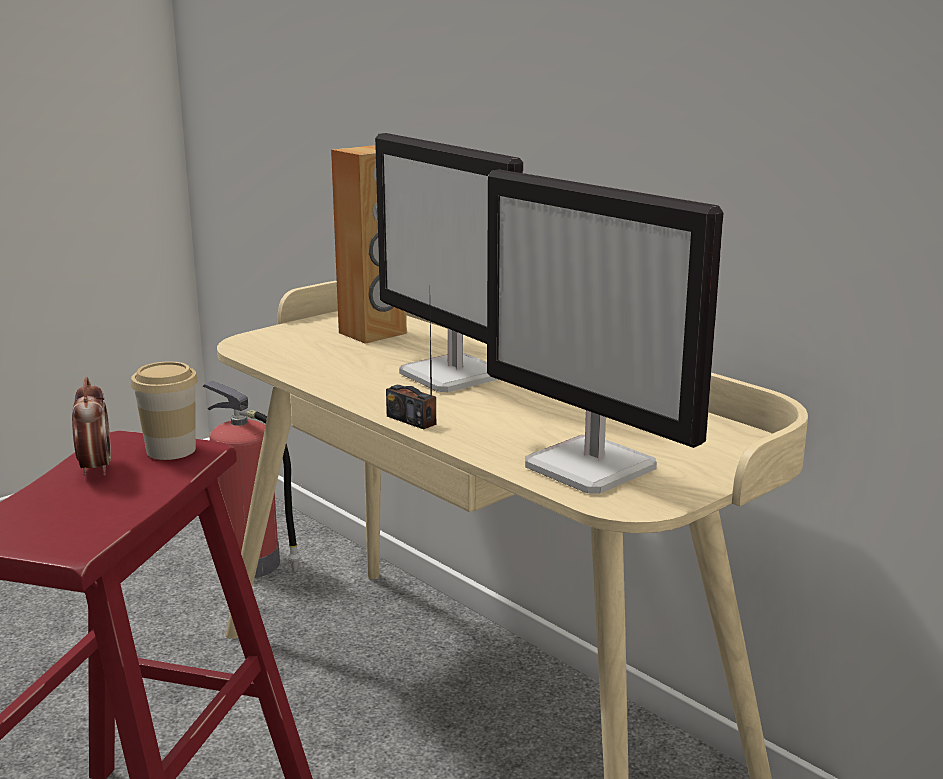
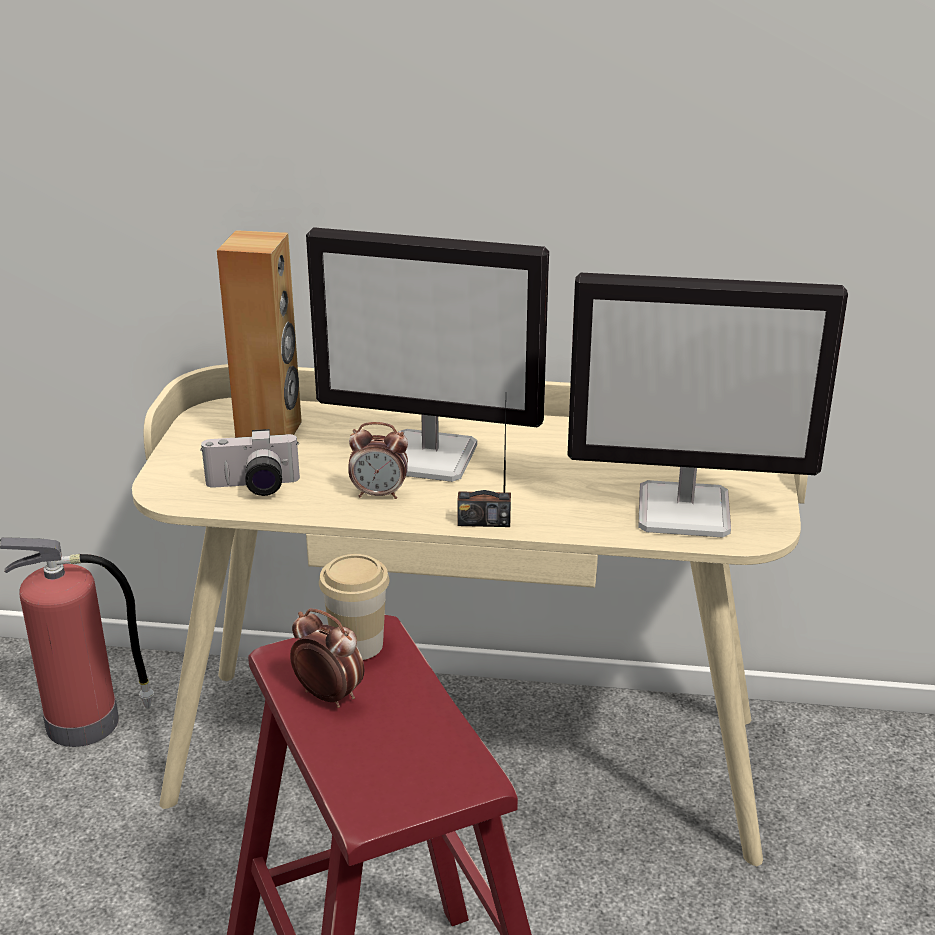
camera: 40 degrees left, 10 degrees up
(299, 356) = (253, 487): none -> camera
(372, 383) = (379, 494): none -> alarm clock

